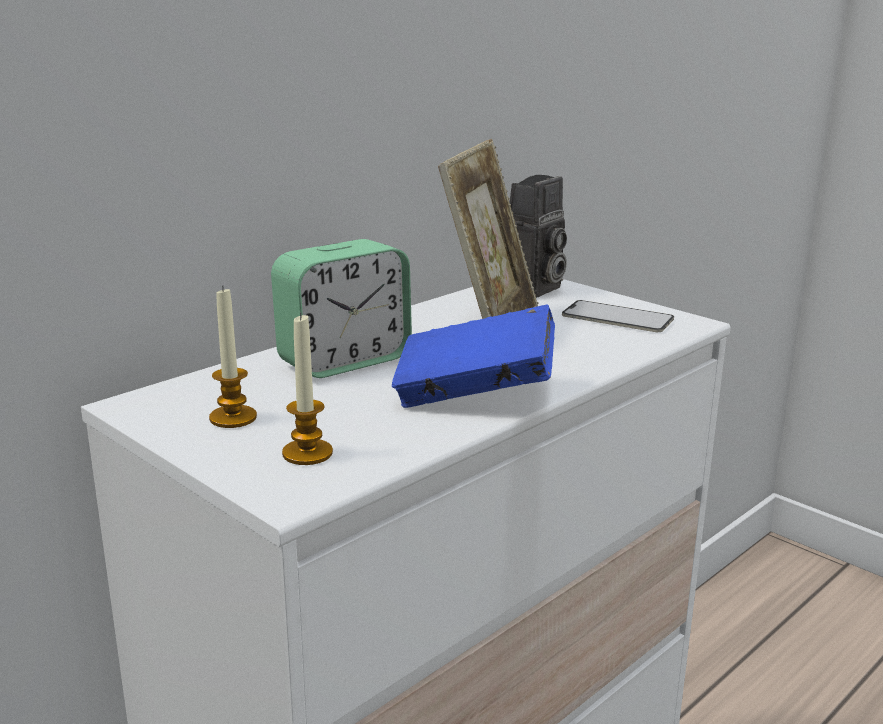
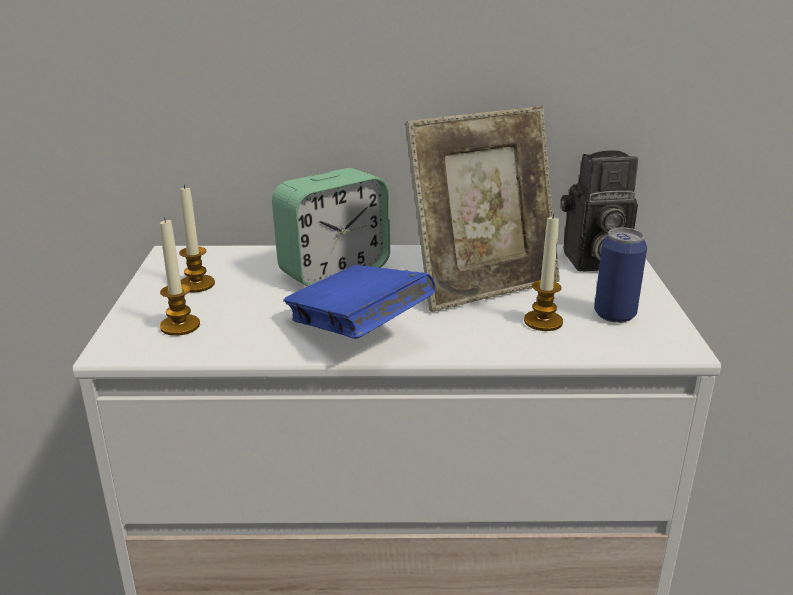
camera: 45 degrees right, 5 degrees up
(344, 361) = (334, 271): alarm clock -> alarm clock turned 45 degrees counterclockwise
(585, 338) = (543, 322): none -> candle
(617, 317) = (614, 314): phone -> can

